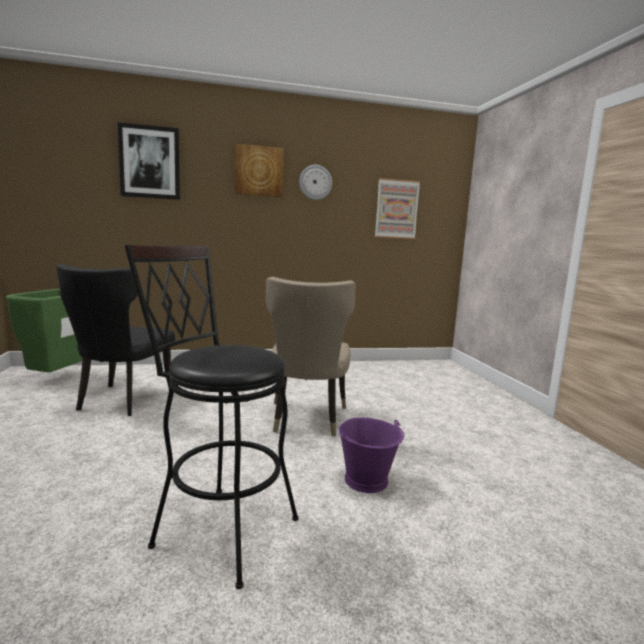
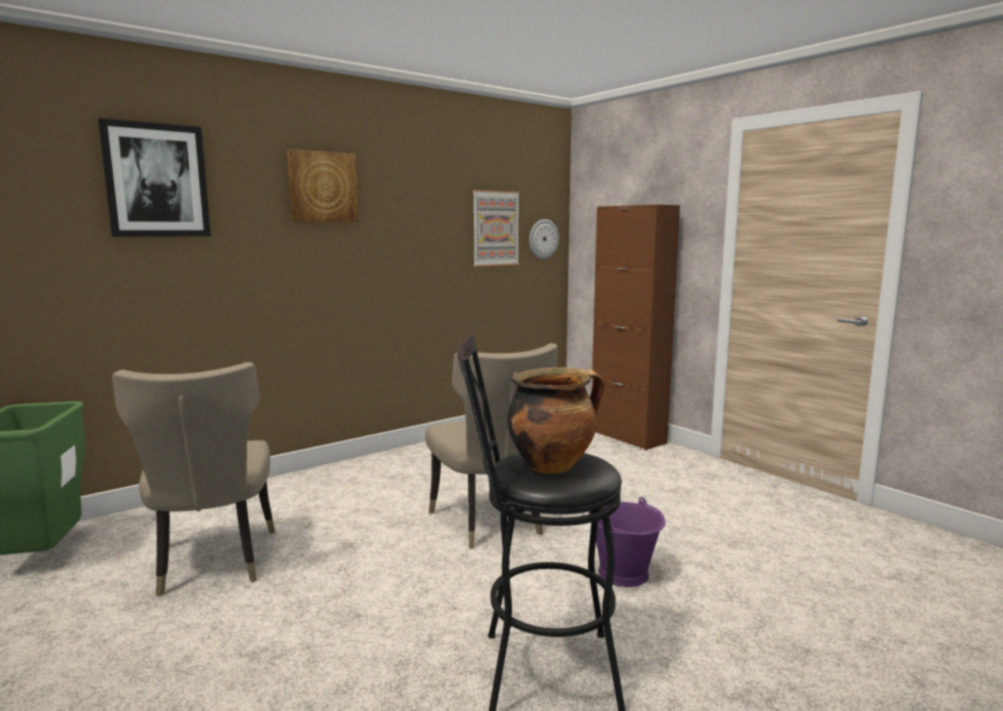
camera: 25 degrees left, 0 degrees up
(121, 401) = (212, 564): black chair -> beige chair
(223, 353) = (552, 465): none -> cooking pot
(315, 182) = (397, 199): wall clock -> wall clock (543, 239)
(482, 387) = (627, 437): none -> brown cabinet

